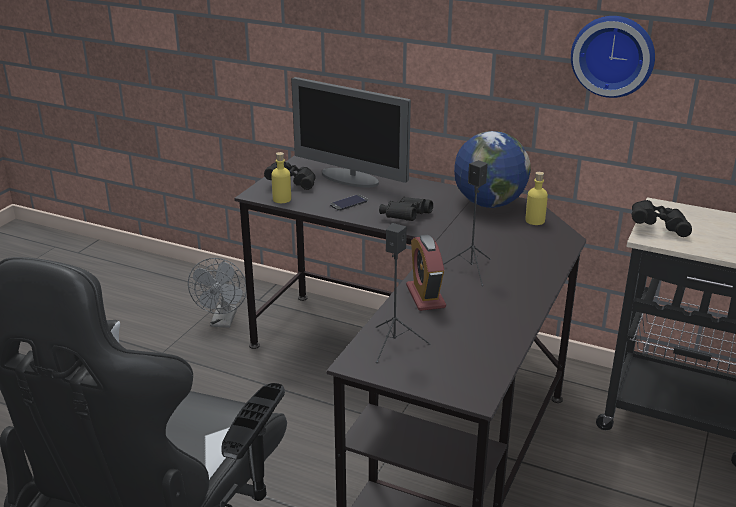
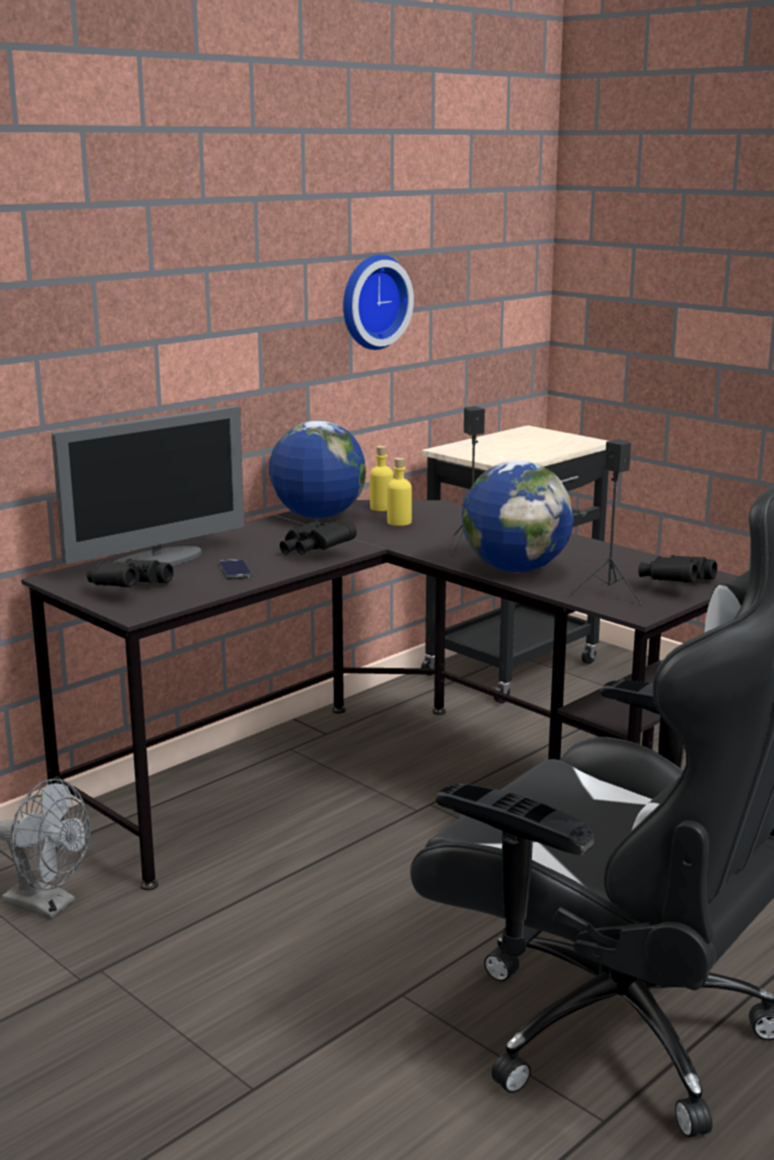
camera: 70 degrees left, 10 degrees down
(282, 199) = (175, 600): yellow bottle -> yellow bottle (399, 522)
(425, 296) = (515, 569): alarm clock -> globe
(658, 227) = (492, 457): black binoculars -> black binoculars (675, 585)

